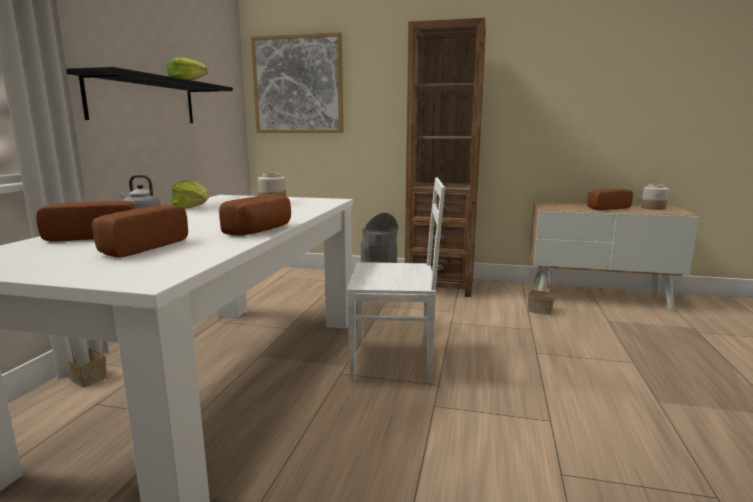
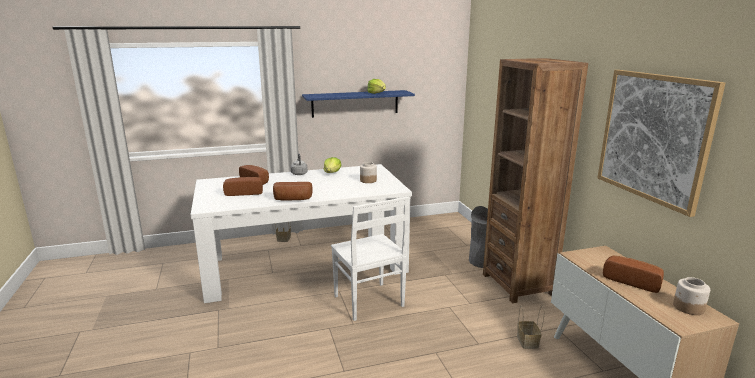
camera: 60 degrees right, 5 degrees up
(144, 101) = (355, 103): black shelf -> blue shelf
(298, 85) = (487, 86): picture -> picture (654, 137)

